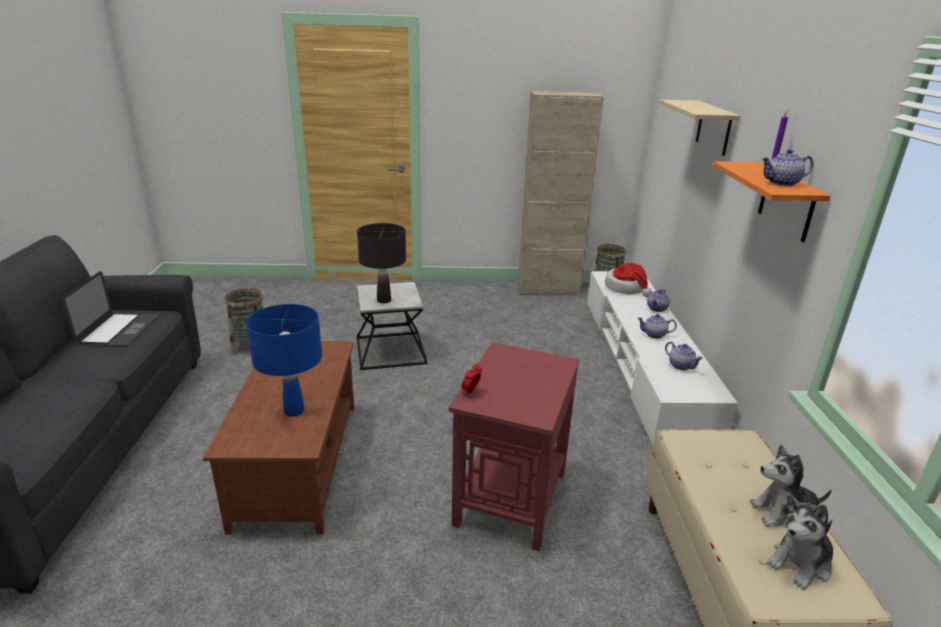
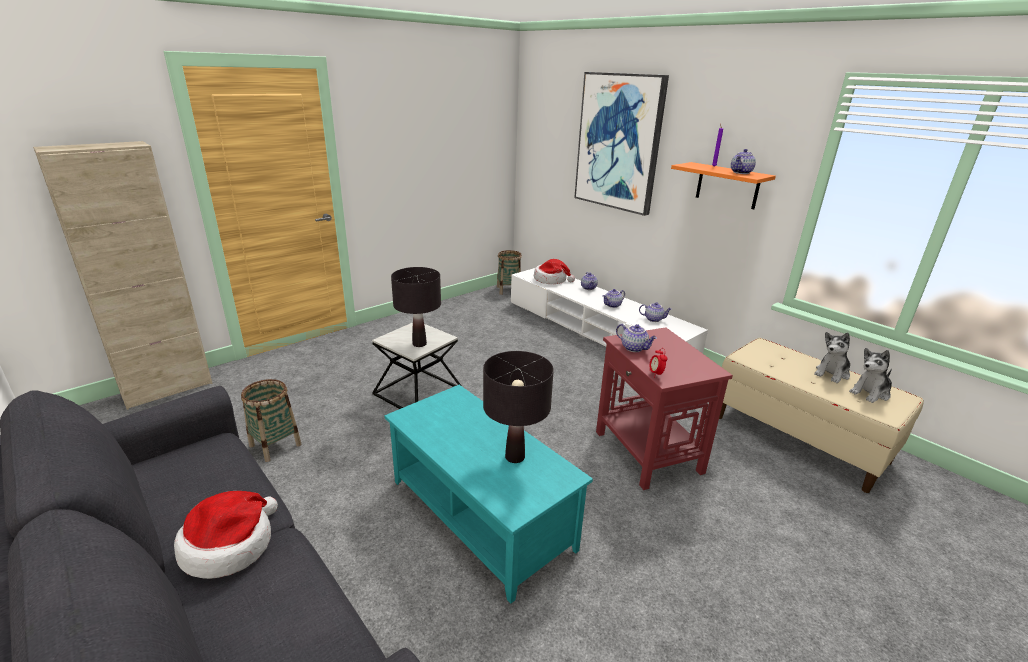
camera: 40 degrees left, 0 degrees up
(74, 374) = (230, 545): none -> hat
(118, 330) = (193, 479): laptop -> none
(294, 411) = (515, 457): blue table lamp -> black table lamp
(297, 462) = (479, 515): brown coffee table -> turquoise coffee table
(500, 363) = (634, 348): none -> teapot
(548, 289) = (468, 300): beige cabinet -> beige cabinet (167, 389)
(714, 128) = (619, 142): beige shelf -> picture
(800, 563) = (870, 393): plush toy -> plush toy turned 45 degrees clockwise

